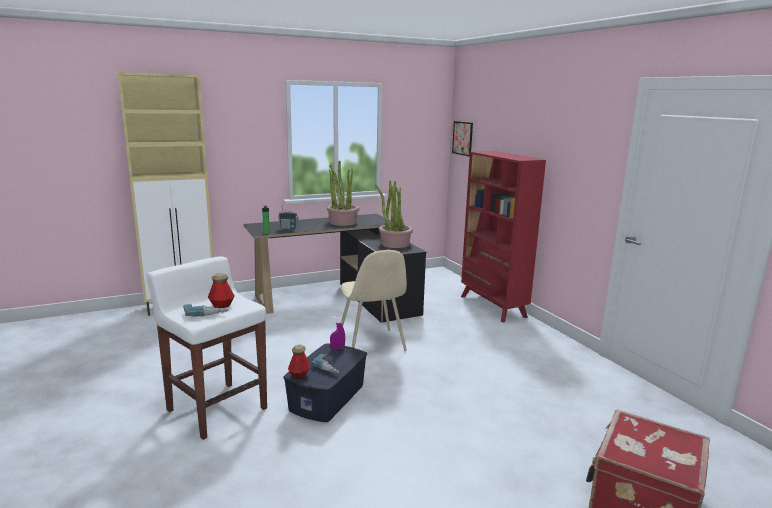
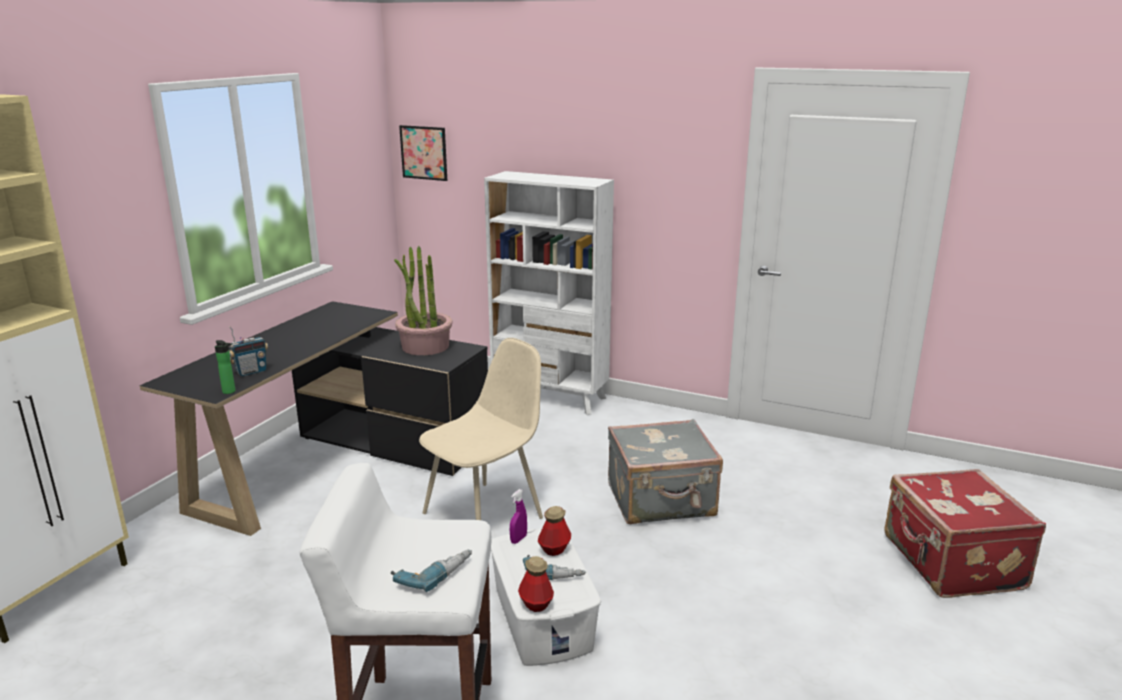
camera: 40 degrees left, 5 degrees up
(221, 305) = (429, 548): bottle -> bottle (554, 549)
(328, 397) = (543, 617): blue storage box -> white storage box
(342, 222) = (313, 332): potted plant -> none
(371, 344) = (485, 514): beige chair -> beige chair turned 75 degrees counterclockwise
(477, 377) = (661, 501): none -> grey suitcase
(492, 306) = (550, 397): red bookcase -> white bookcase

